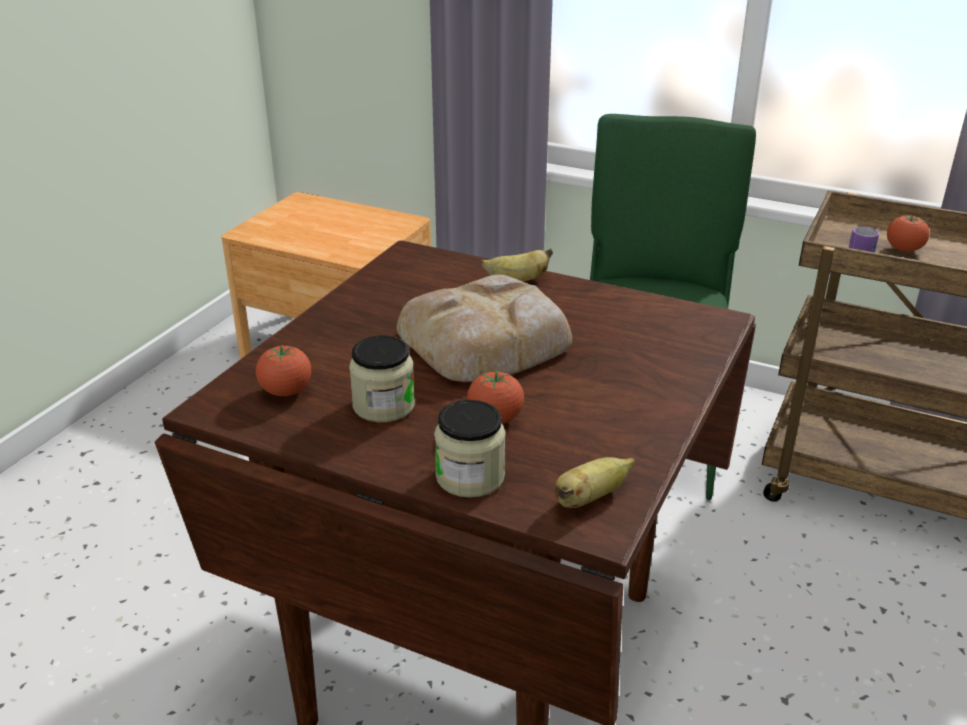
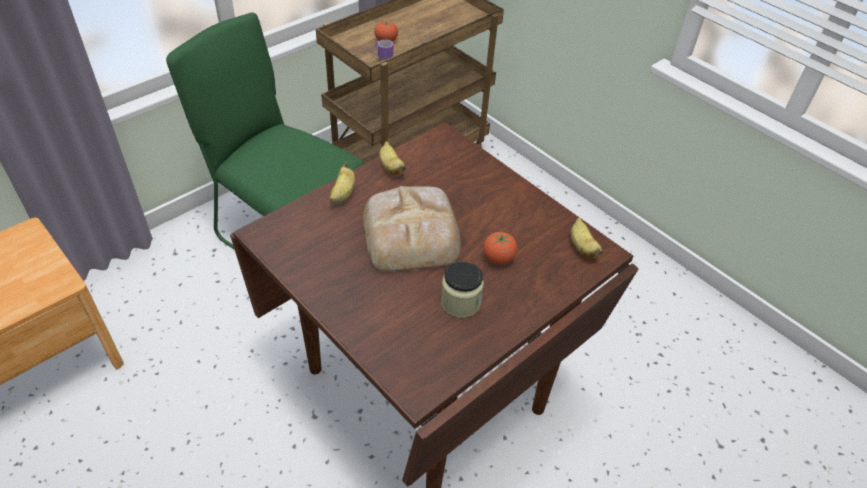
camera: 70 degrees left, 15 degrees up
(286, 391) = (419, 347): tomato -> none
(470, 477) = (547, 286): jar -> none
(602, 298) = (391, 168): none -> banana

